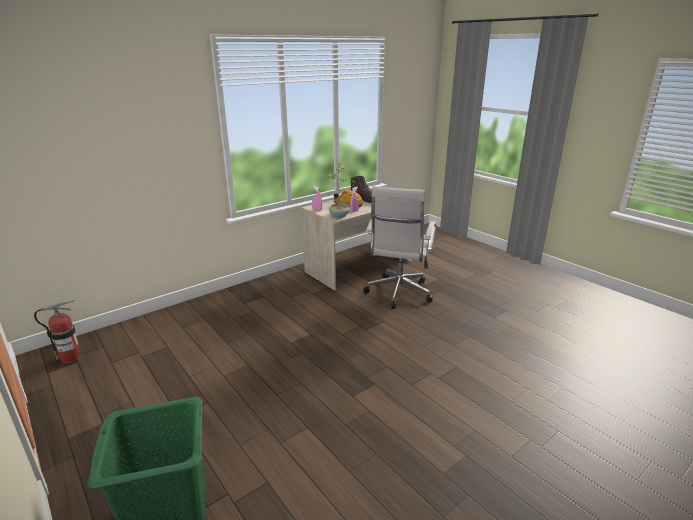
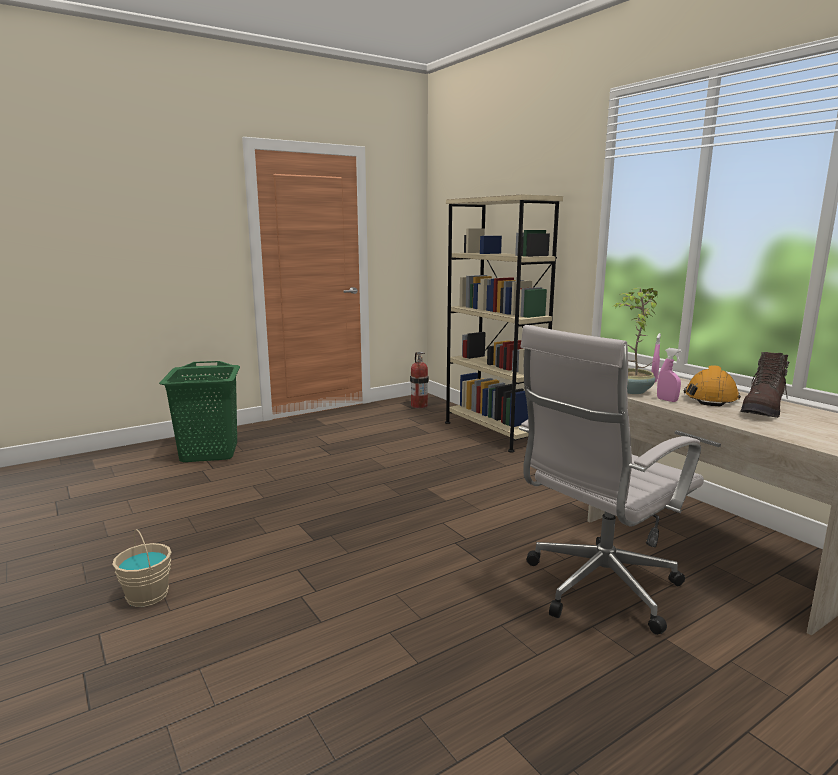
camera: 95 degrees right, 10 degrees down
(179, 315) = (493, 432): none -> beige bookcase
(398, 294) = (597, 589): white office chair -> white office chair turned 60 degrees counterclockwise
(465, 448) = (148, 595): none -> beige bucket

